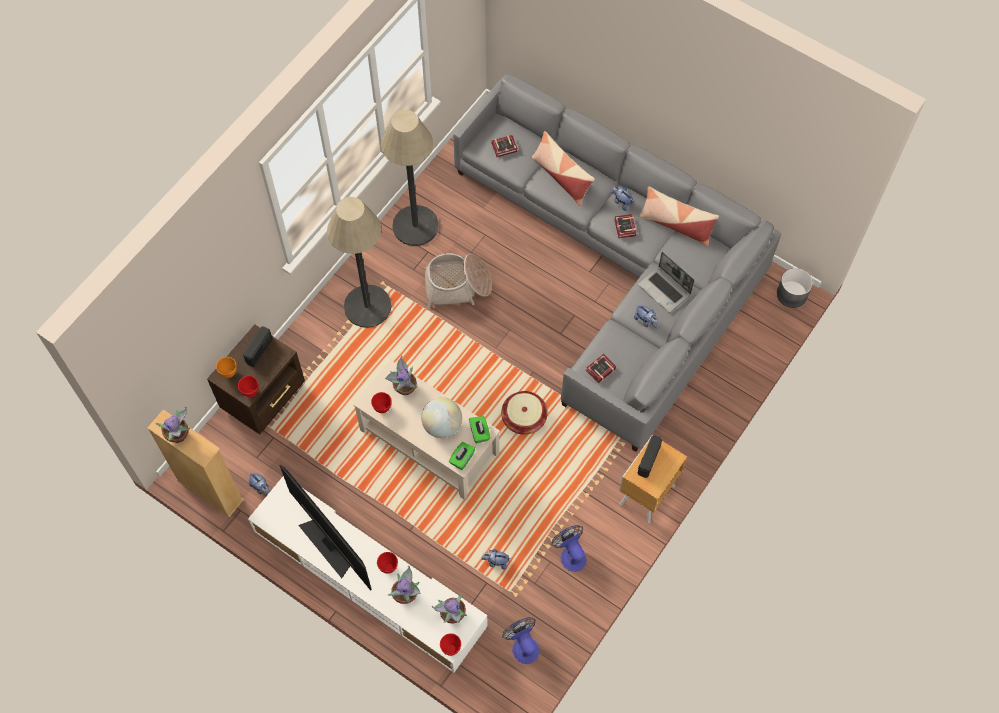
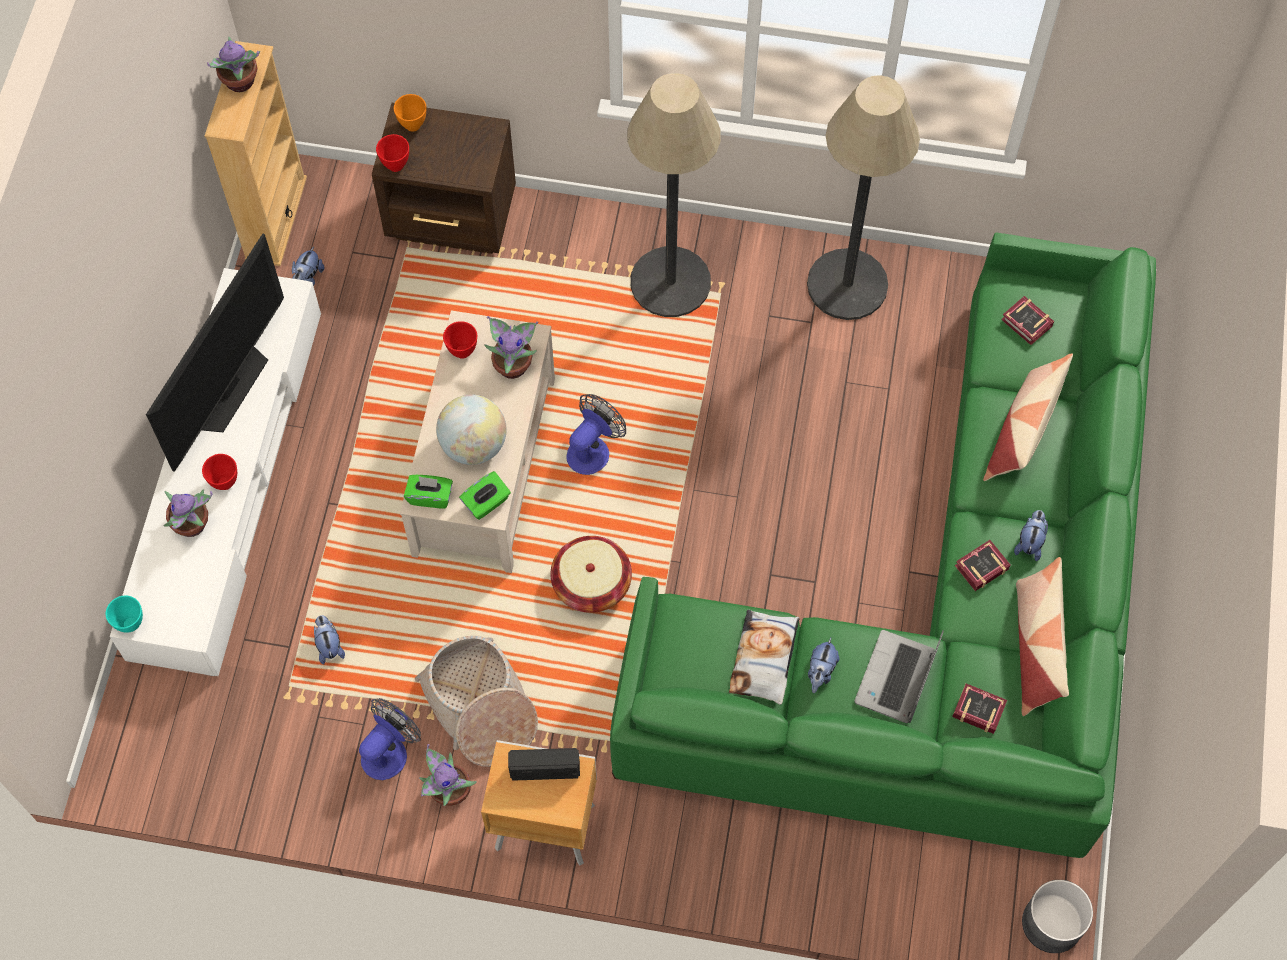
camera: 65 degrees right, 0 degrees up
(259, 351) = (468, 146): radio -> none
(451, 648) = (132, 624): red bowl -> turquoise bowl
(452, 615) = (185, 603): potted plant -> potted plant (448, 790)
(458, 286) = (774, 390): basket -> basket (480, 707)
(523, 645) = (209, 742): fan -> fan (593, 449)
(599, 370) = (689, 636): book -> book (977, 708)
(618, 266) = (944, 613): grey sofa -> green sofa
(627, 342) = (765, 659): none -> pillow

